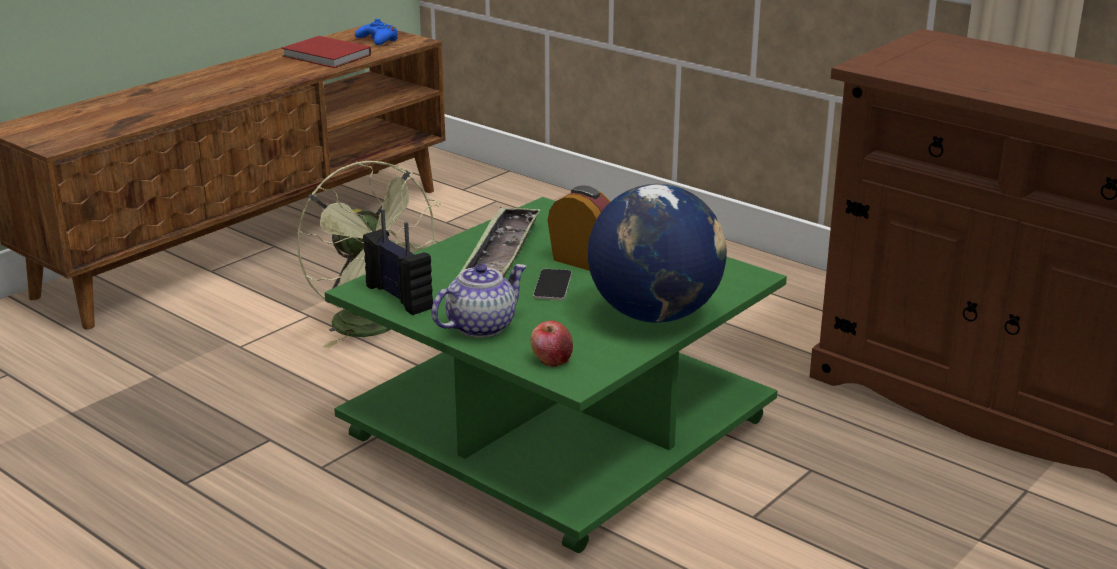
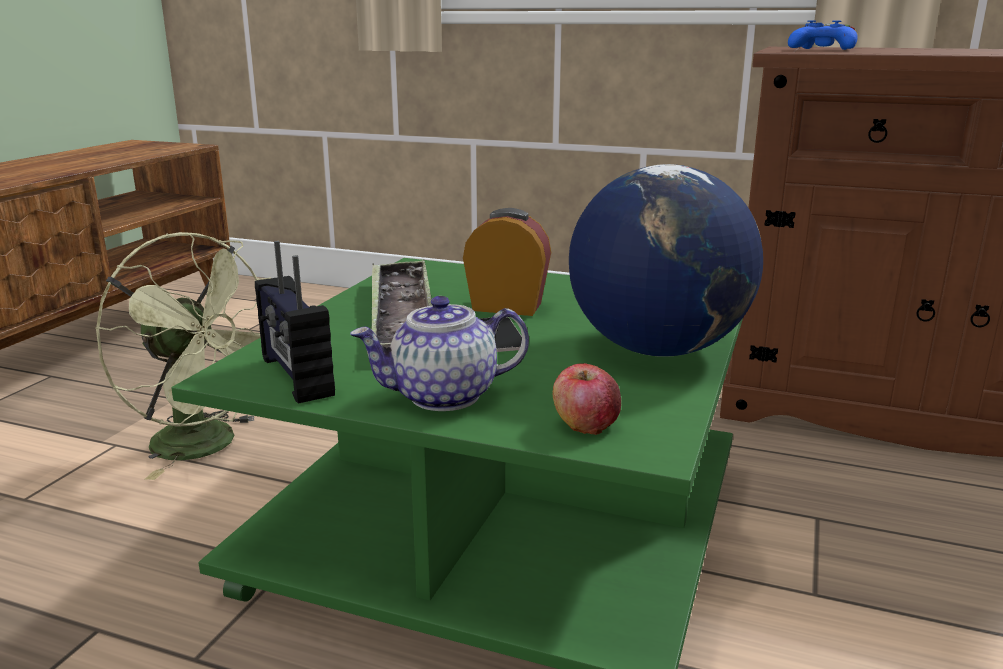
camera: 20 degrees left, 5 degrees down
(327, 56) = (92, 158): red book -> none
(378, 40) = (147, 147): blue game controller -> blue game controller (823, 49)
(400, 297) = (295, 377): radio -> radio turned 150 degrees counterclockwise
(481, 326) = (443, 396): teapot -> teapot turned 135 degrees counterclockwise

